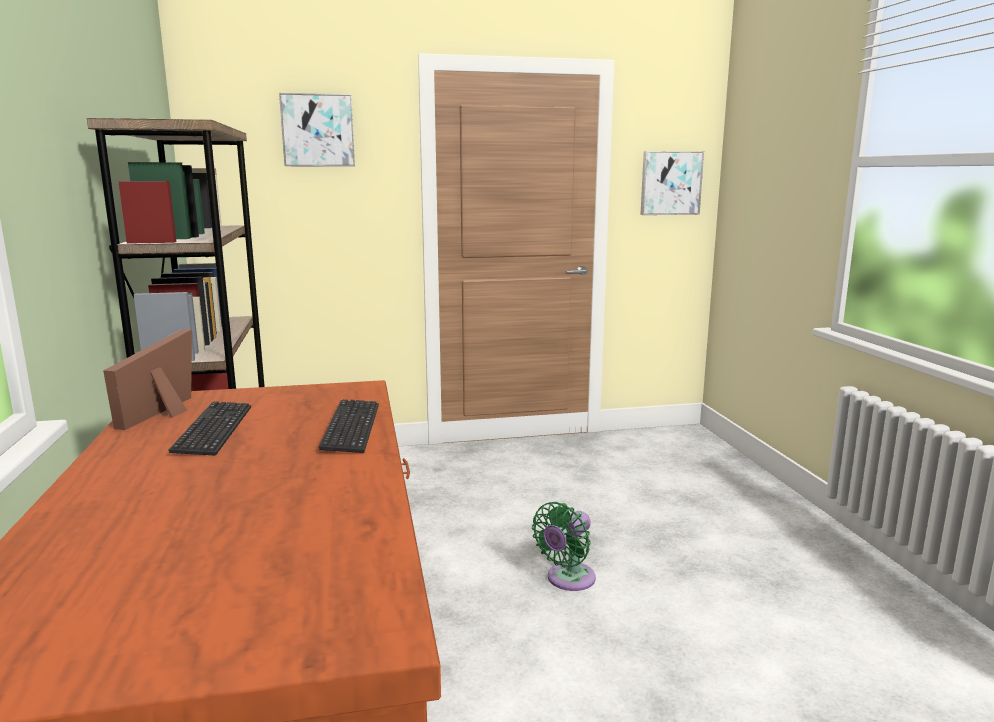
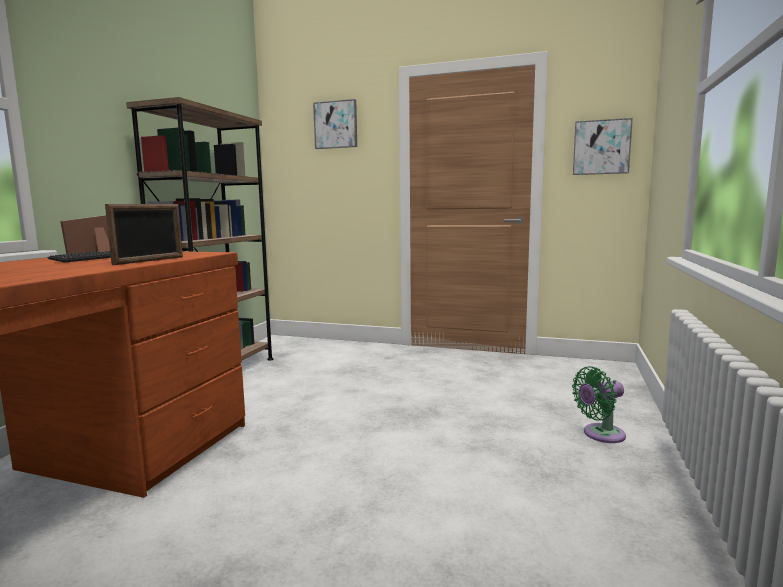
camera: 30 degrees right, 5 degrees down
(351, 428) = (150, 260): keyboard -> picture frame
(567, 580) = (382, 431): green fan -> green fan (600, 434)

